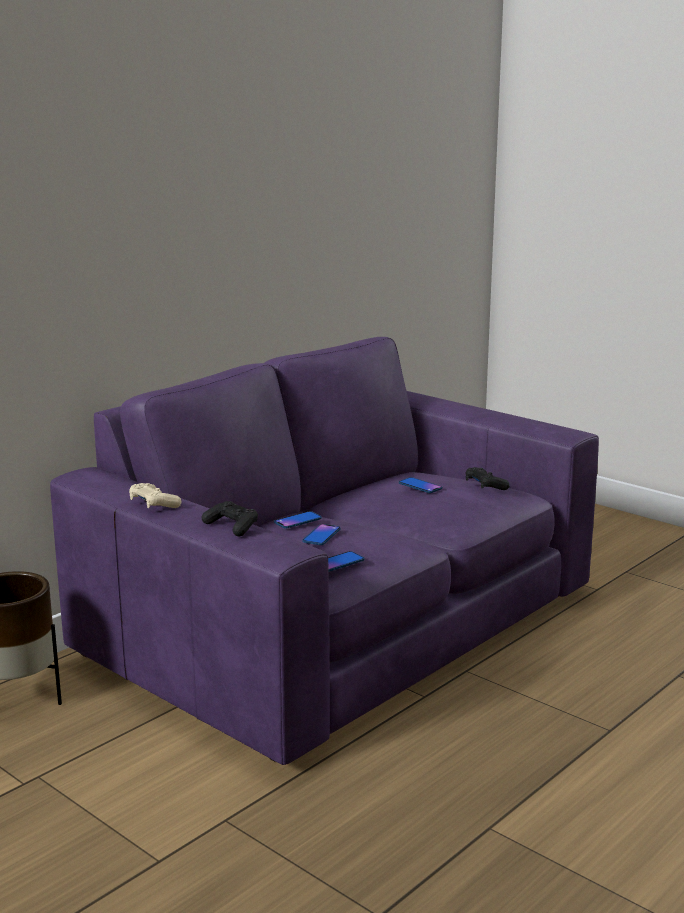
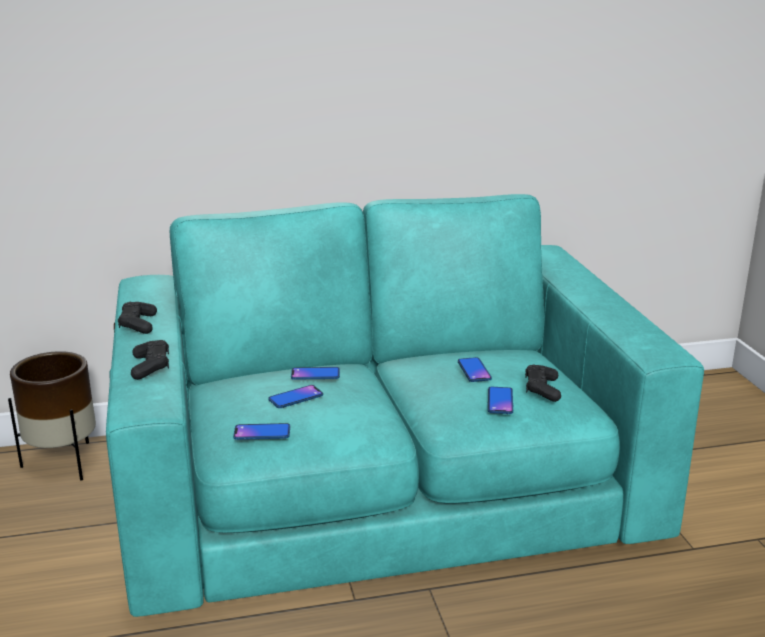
camera: 35 degrees right, 5 degrees up
(153, 504) = (138, 325): beige game controller -> black game controller
(341, 621) = (383, 486): purple sofa -> turquoise sofa
(470, 499) = (500, 401): none -> phone

